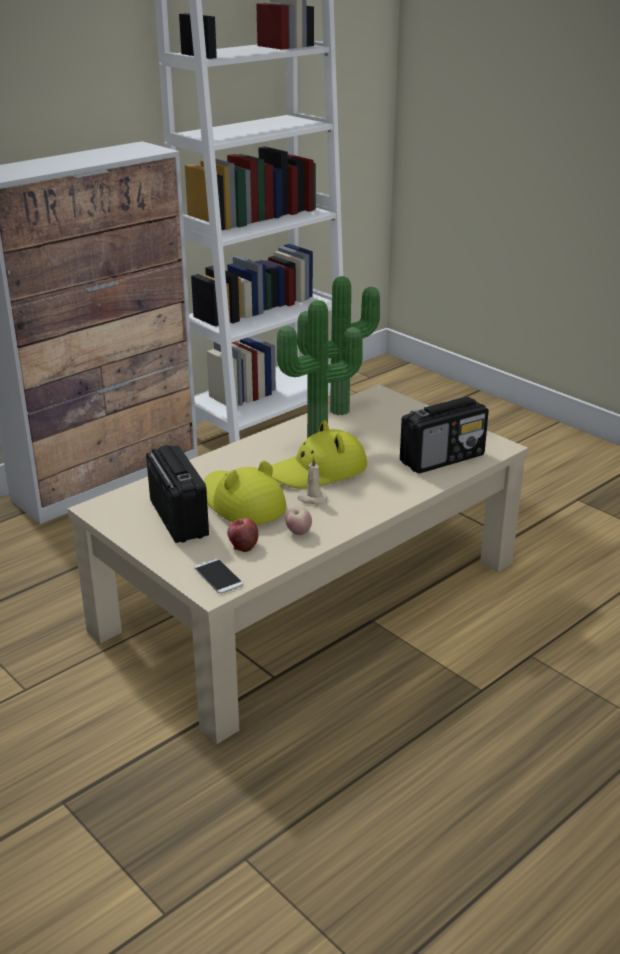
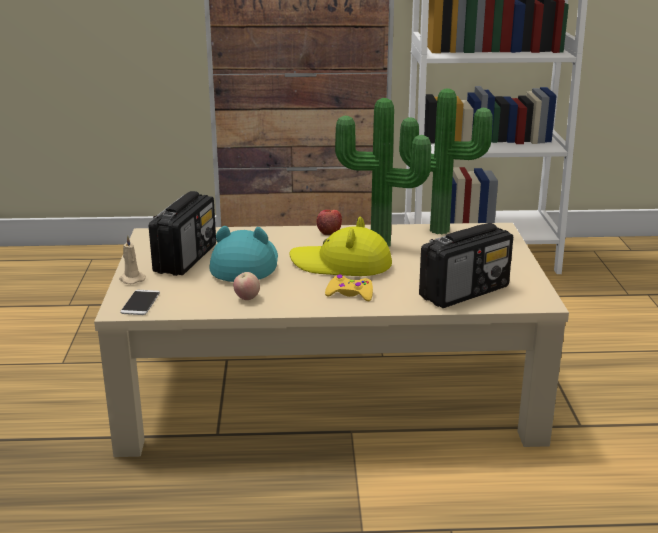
camera: 40 degrees right, 5 degrees down
(241, 503) = (245, 264): yellow hat -> turquoise hat
(243, 545) = (194, 291): apple -> apple (329, 231)
(312, 499) = (300, 280): beige candle -> beige candle (131, 279)
(369, 494) = (350, 294): none -> yellow game controller
(443, 458) = (465, 292): radio -> radio turned 45 degrees counterclockwise

